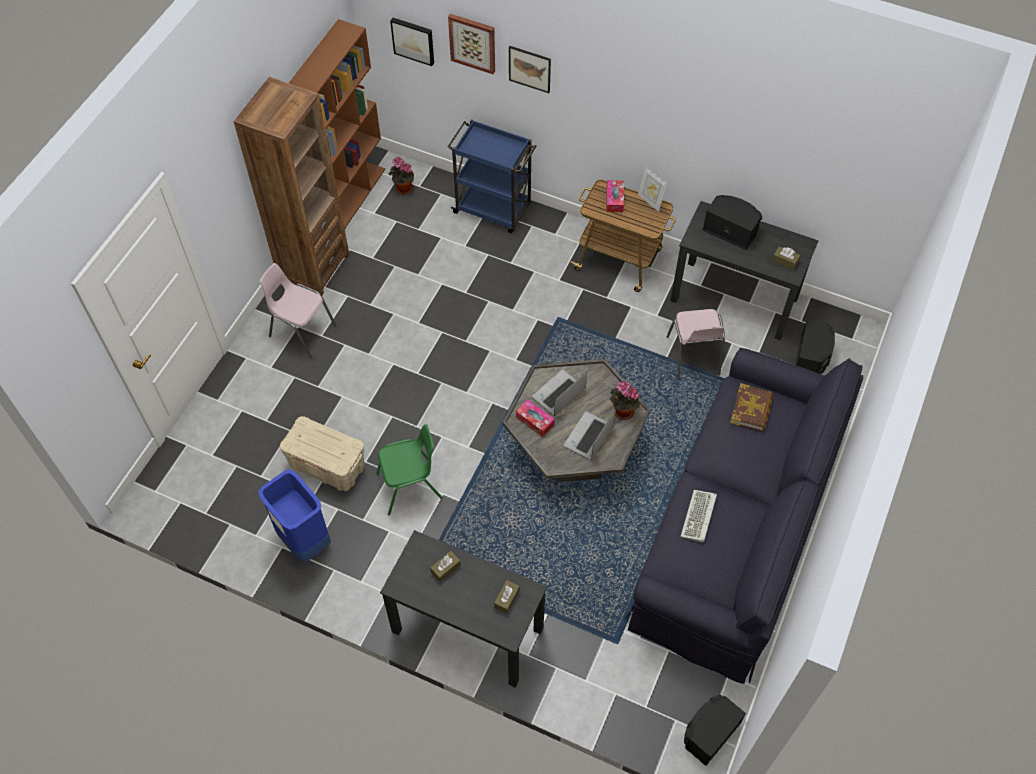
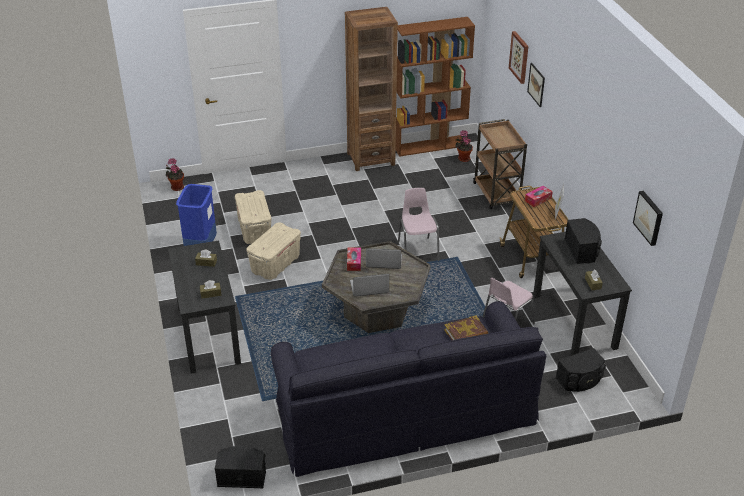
camera: 50 degrees right, 20 degrees down
(302, 331) = (326, 177): pink chair -> pink chair (418, 251)
(410, 487) = (275, 265): green chair -> beige storage box
(413, 40) = (500, 49): picture -> picture (649, 217)
(493, 209) = (497, 194): blue cart -> brown cart
(622, 412) = (403, 291): potted plant -> potted plant (176, 187)
(699, 518) = (358, 351): keyboard -> none

